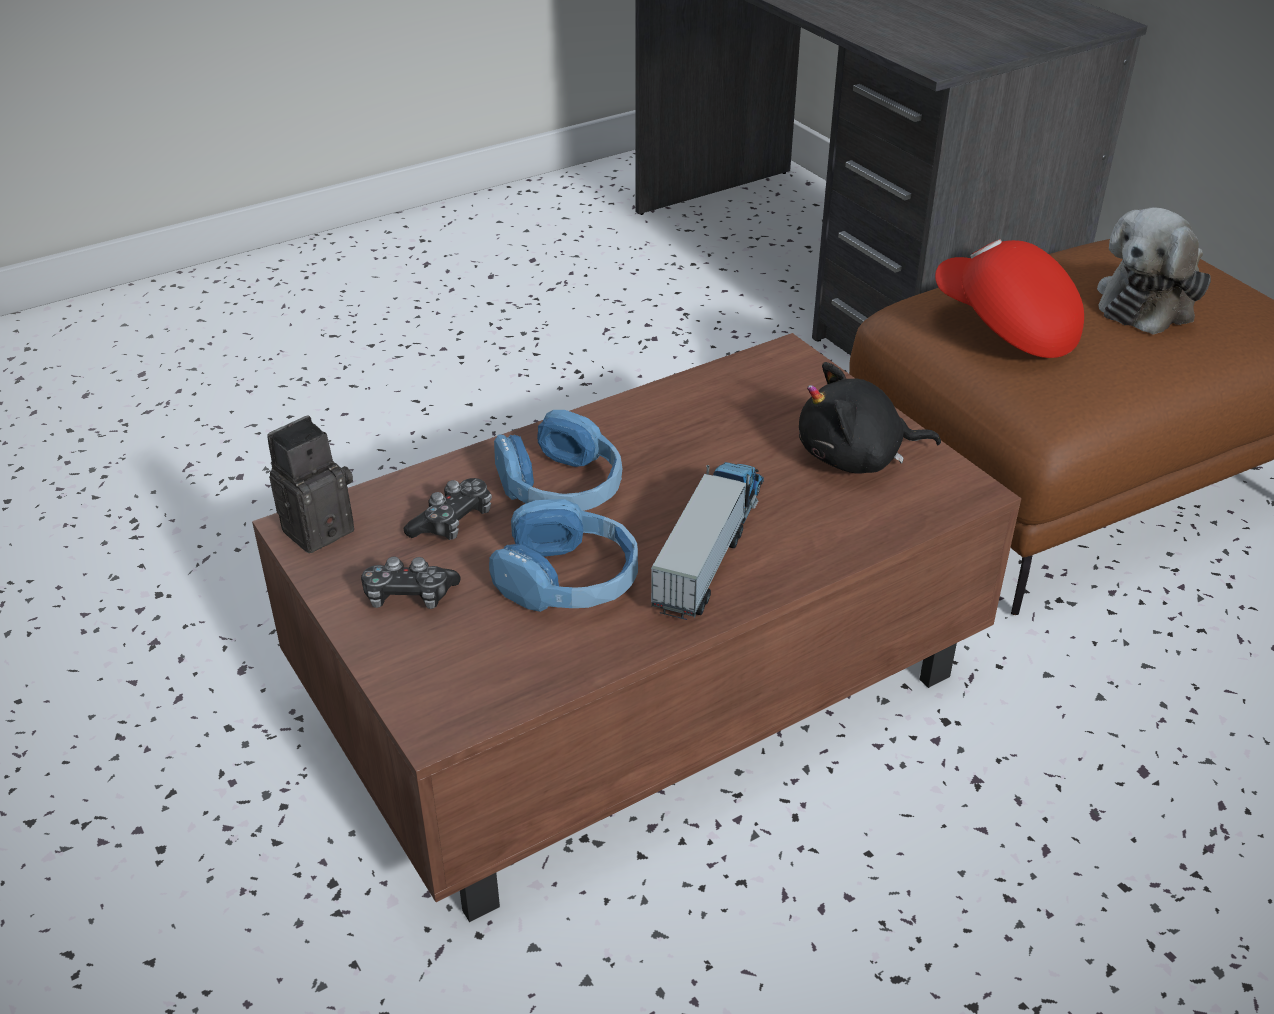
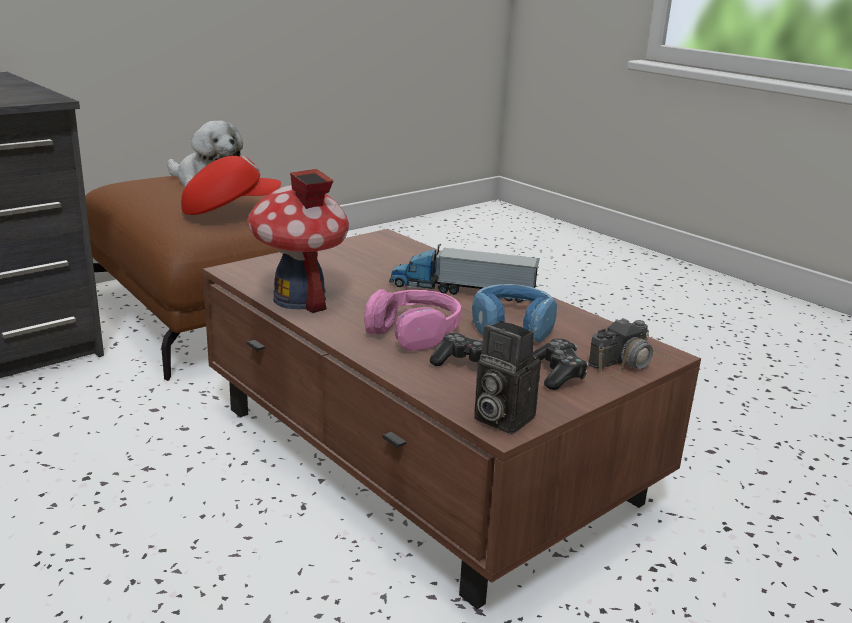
camera: 100 degrees left, 15 degrees down
(422, 678) = (630, 362): none -> camera
(560, 487) = (414, 332): blue headphones -> pink headphones
(680, 403) = (299, 299): none -> toy house
(856, 458) = (359, 257): black plush toy -> none
(1004, 326) = (229, 209): red cap -> red cap turned 150 degrees counterclockwise

